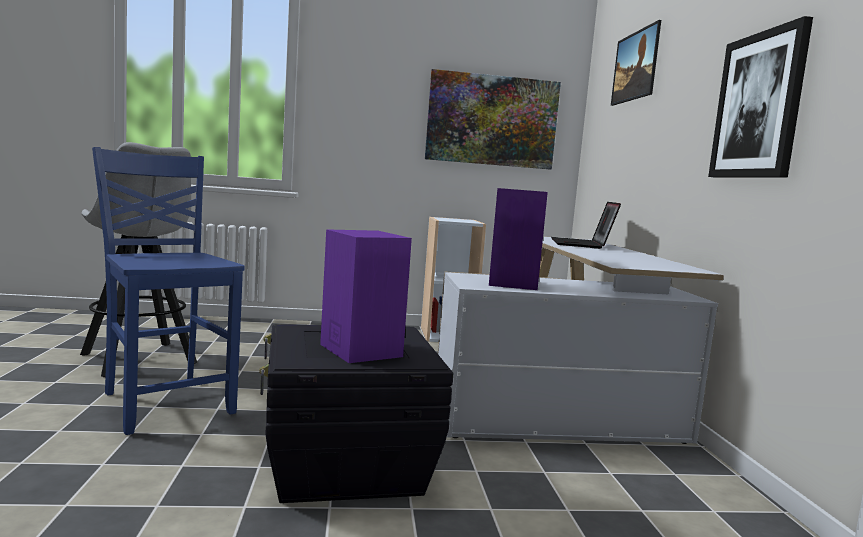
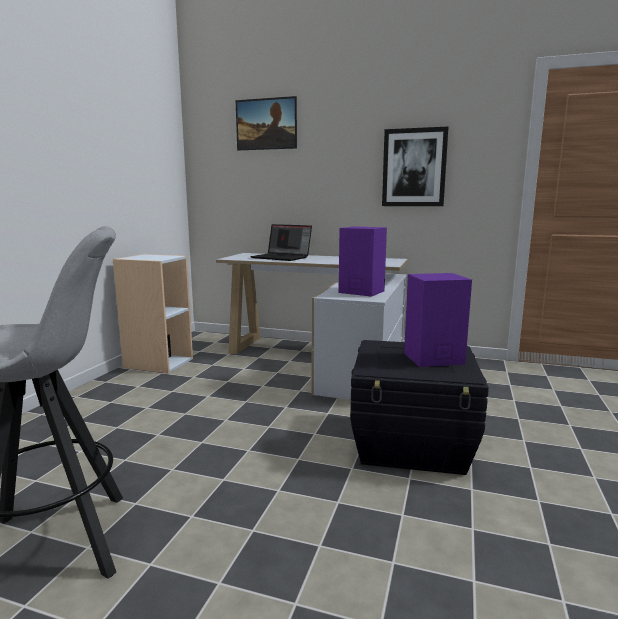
camera: 65 degrees left, 5 degrees up
(166, 403) = (246, 522): blue chair -> none
(492, 120) = (136, 158): picture -> none

